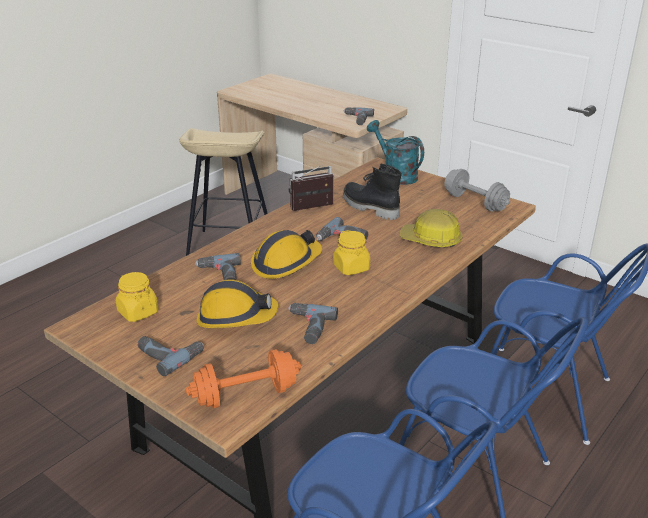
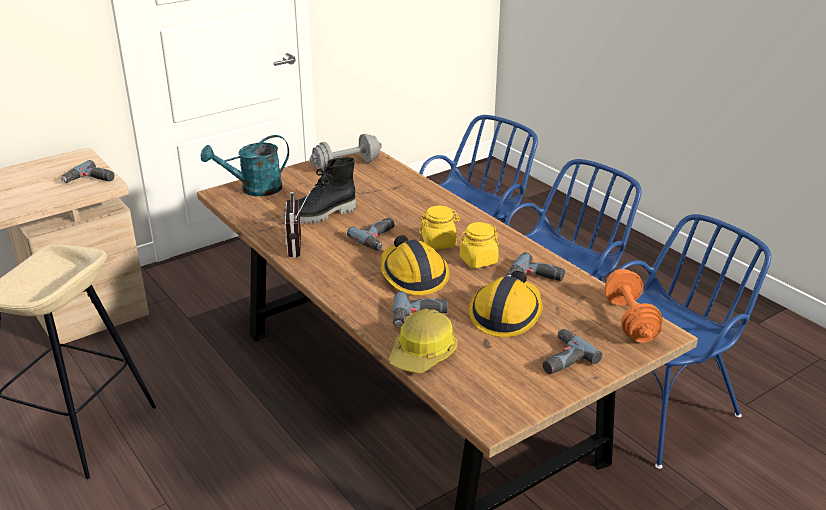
camera: 75 degrees left, 0 degrees up
(138, 312) = (476, 375): yellow jar -> yellow jar (478, 260)
(431, 240) = (407, 198): hard hat -> hard hat (423, 354)

